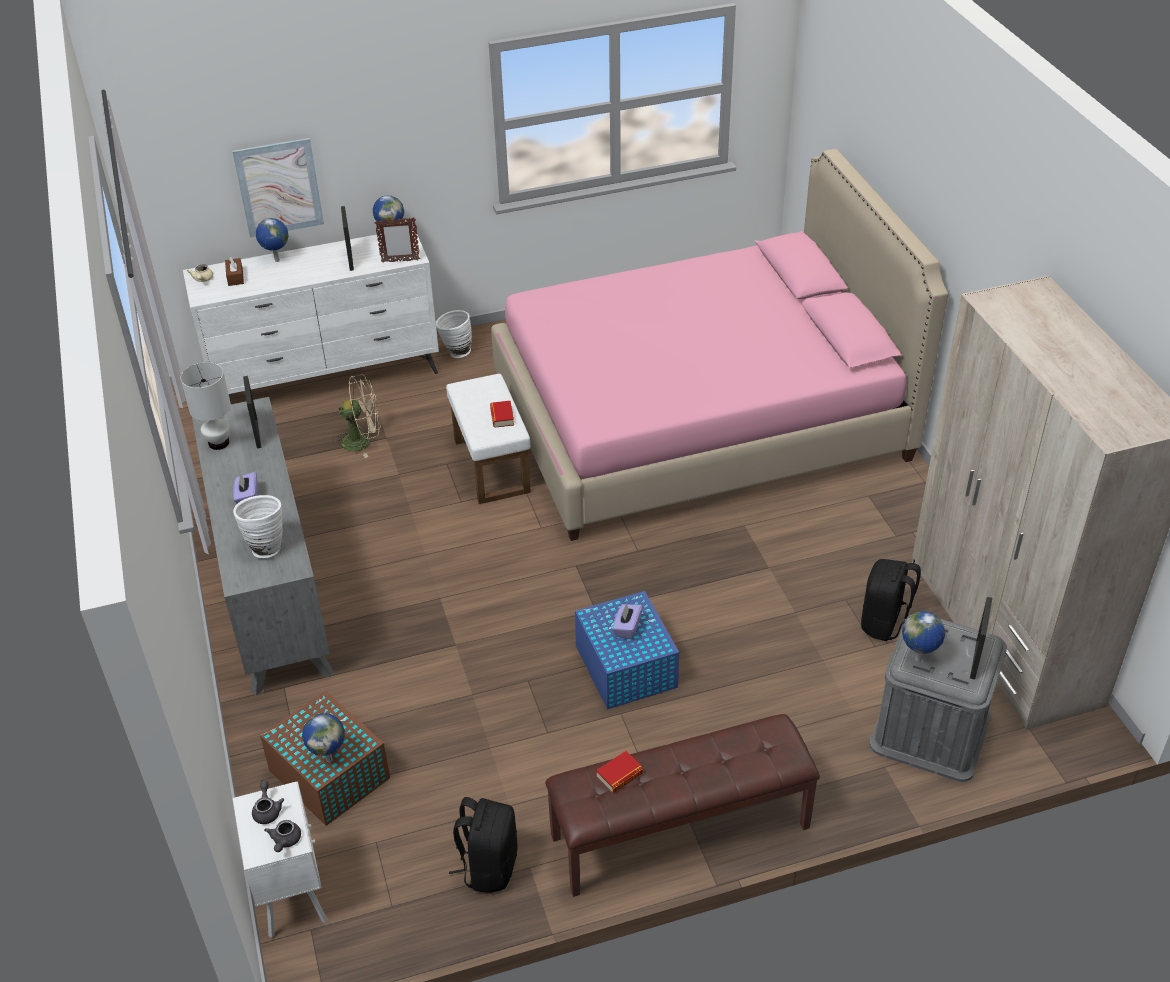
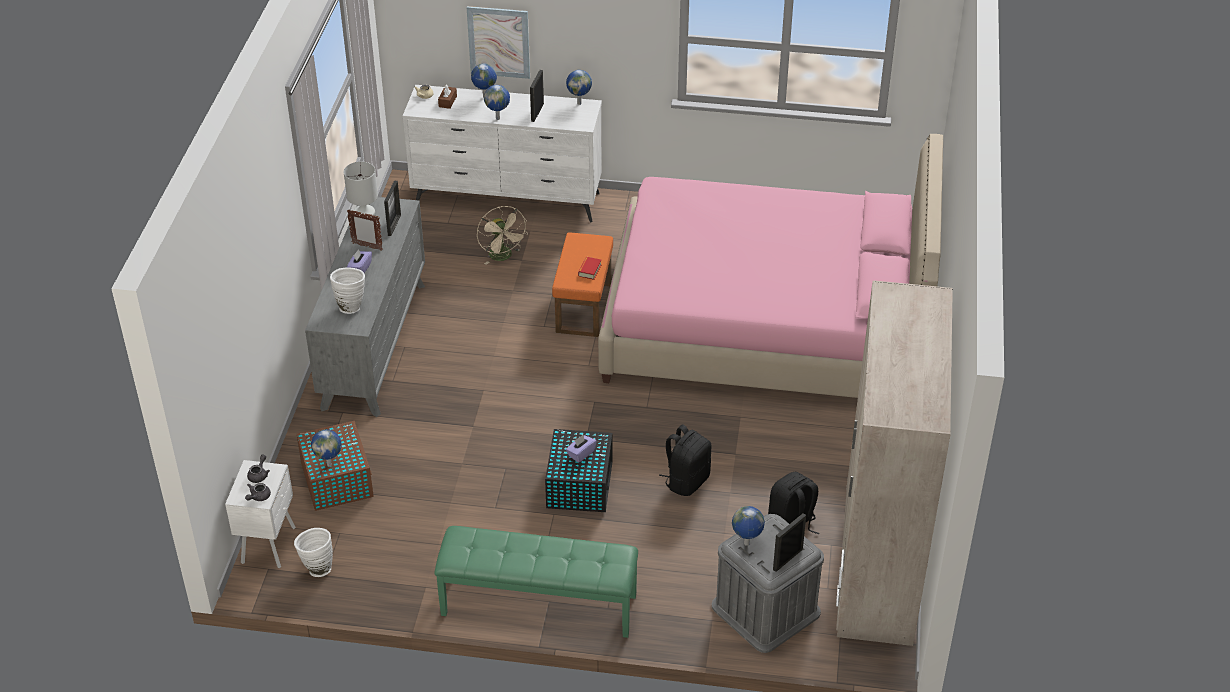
camera: 25 degrees right, 0 degrees up
(309, 278) = (498, 118): none -> globe
(363, 441) = (503, 257): beige fan -> beige fan turned 45 degrees clockwise
(400, 261) = (572, 125): picture frame -> picture frame (367, 246)
(455, 352) = (616, 209): white vase -> white vase (316, 567)
(489, 866) = (400, 576): black backpack -> black backpack (686, 481)
(493, 466) = (584, 308): white ottoman -> orange ottoman
(619, 775) = (493, 541): book -> none
(625, 665) = (580, 484): blue storage box -> black storage box
(680, 833) = (538, 605): brown bench -> green bench

